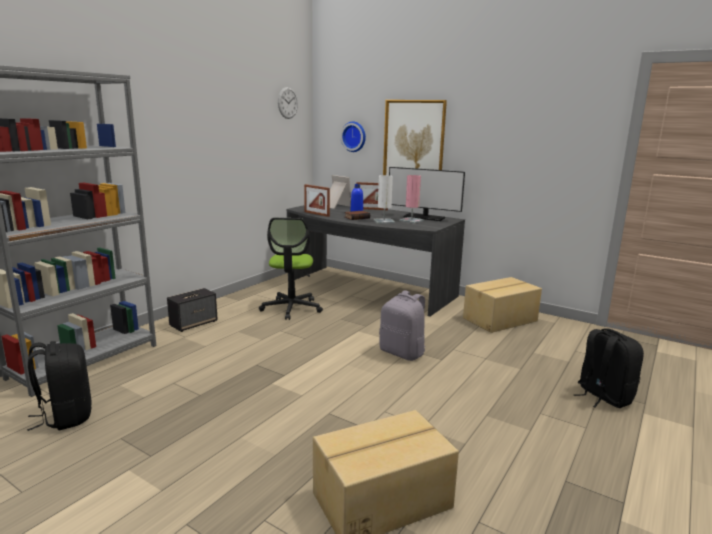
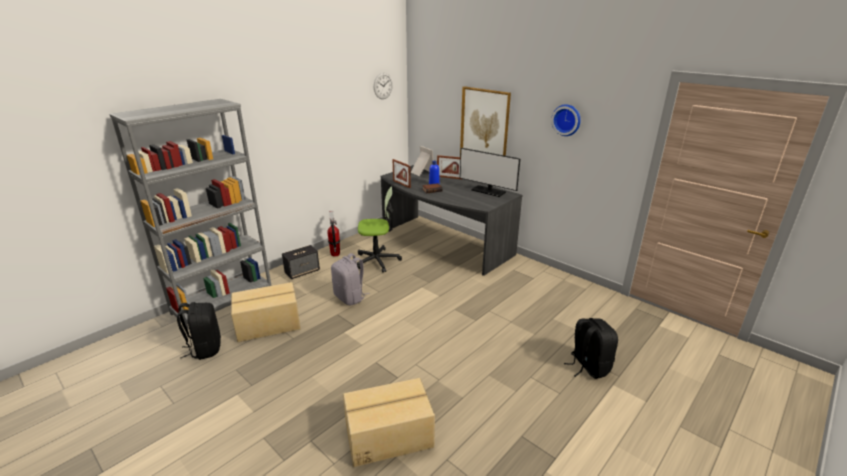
camera: 10 degrees right, 10 degrees up
(233, 304) = (335, 254): none -> fire extinguisher
(291, 308) = (377, 260): office chair -> office chair turned 105 degrees counterclockwise
(354, 136) = (439, 114): wall clock -> wall clock (567, 120)
(384, 221) = (451, 196): white table lamp -> none
(403, 353) = (448, 311): grey backpack -> grey backpack (350, 298)
(411, 220) = (475, 196): pink table lamp -> none
(500, 320) = (540, 283): cardboard box -> cardboard box (268, 325)

